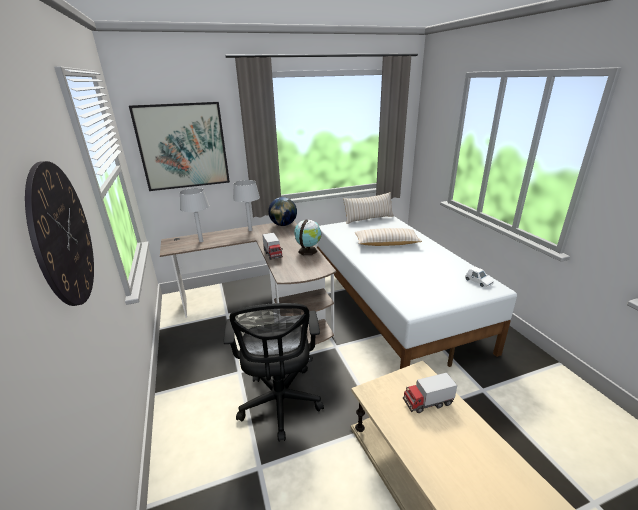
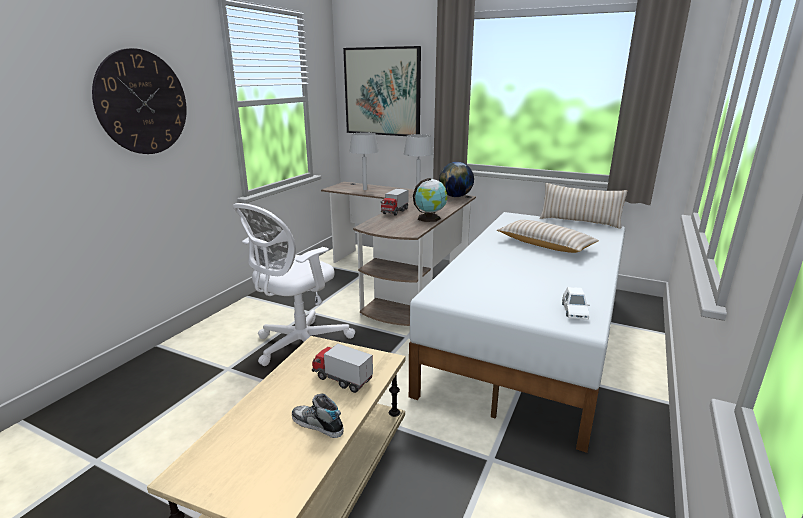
camera: 45 degrees right, 5 degrees down
(280, 404) = (298, 346): black office chair -> white office chair
(475, 443) = (317, 425): none -> shoe

